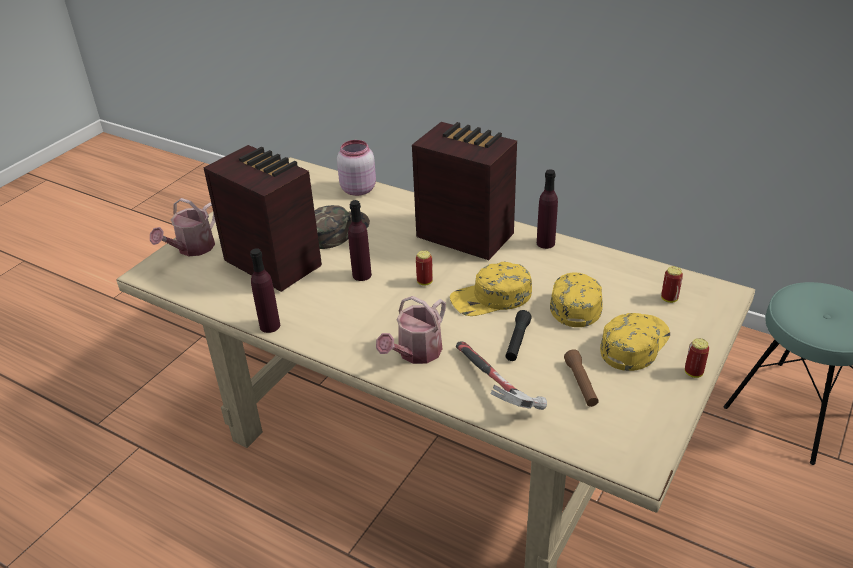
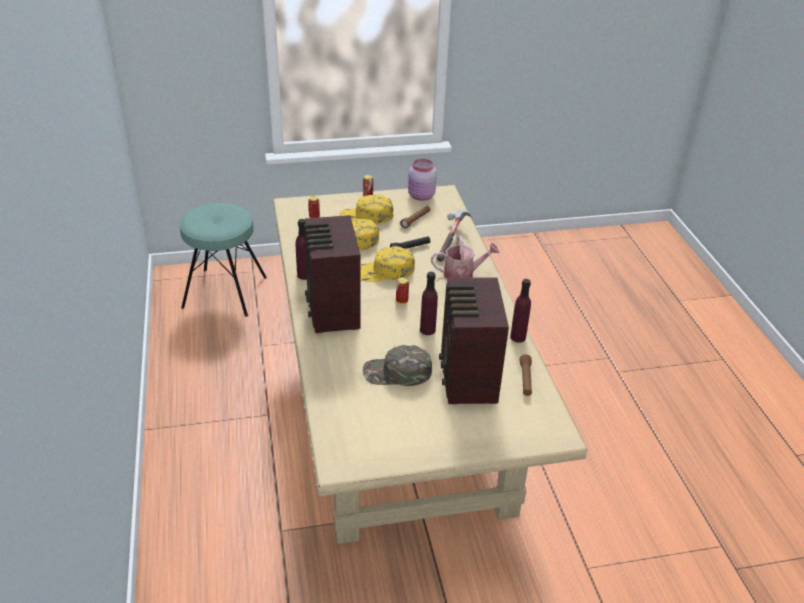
camera: 135 degrees left, 0 degrees up
(192, 249) = (509, 434): watering can -> none
(220, 294) = (525, 379): none -> brown flashlight
(357, 189) = (328, 398): pink jar -> pink jar (421, 196)
(491, 298) = (385, 271): yellow cap -> yellow cap turned 135 degrees clockwise

